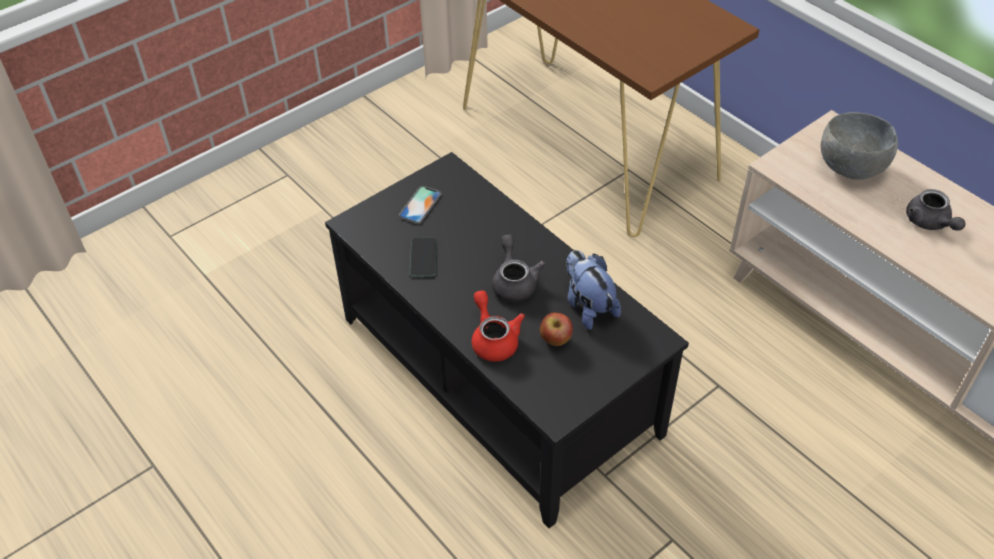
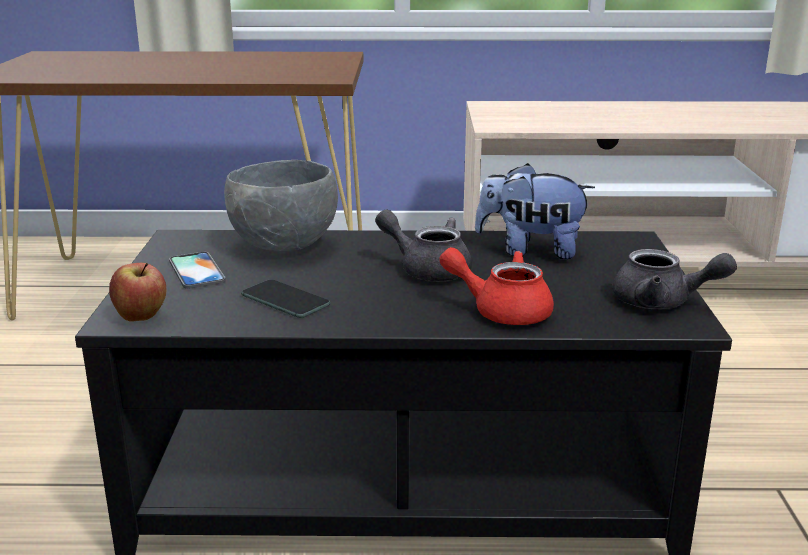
camera: 50 degrees left, 25 degrees down
(555, 340) = (559, 281): apple -> apple (141, 317)
(851, 170) = (546, 114): grey bowl -> grey bowl (286, 246)
(929, 223) = (647, 115): grey teapot -> grey teapot (662, 302)

